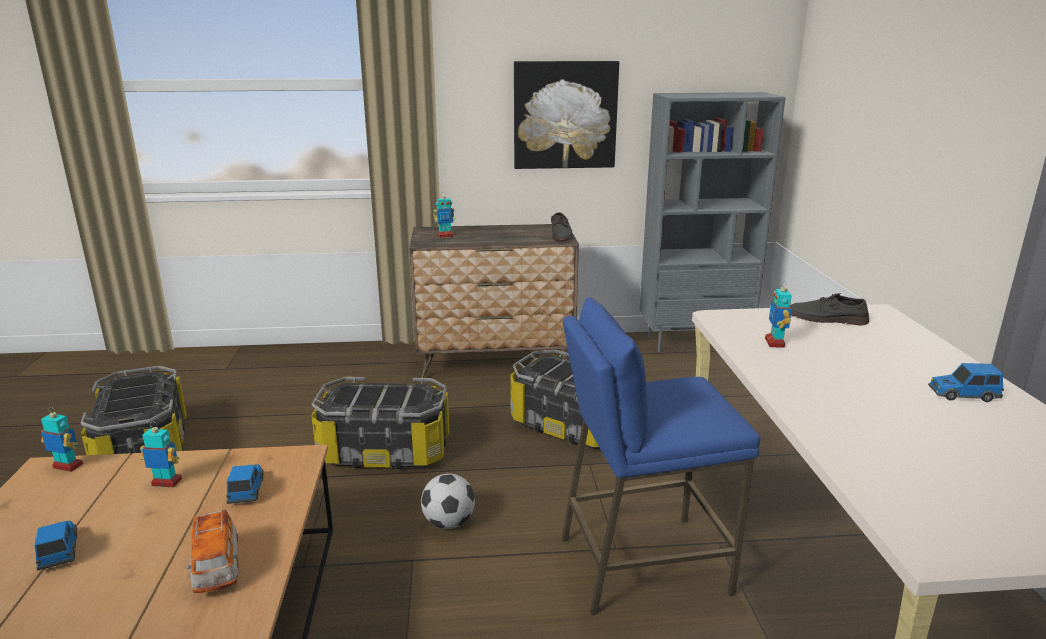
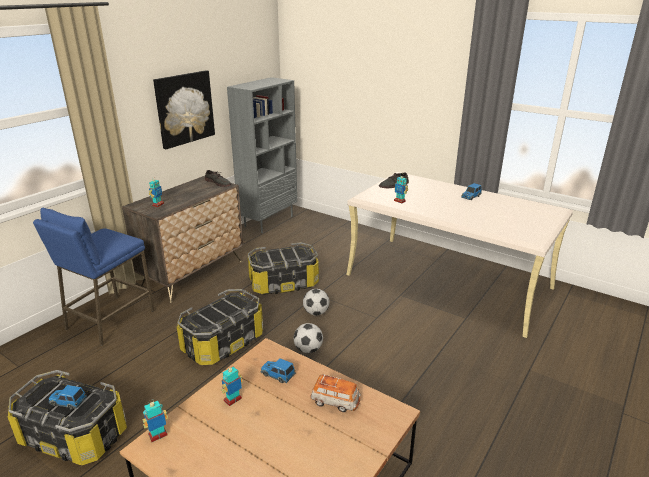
camera: 50 degrees left, 5 degrees up
(59, 551) = (257, 454): toy car -> toy car (68, 402)
(543, 485) = (316, 313): none -> football
(642, 565) = (392, 317): blue stool -> blue stool (110, 320)

